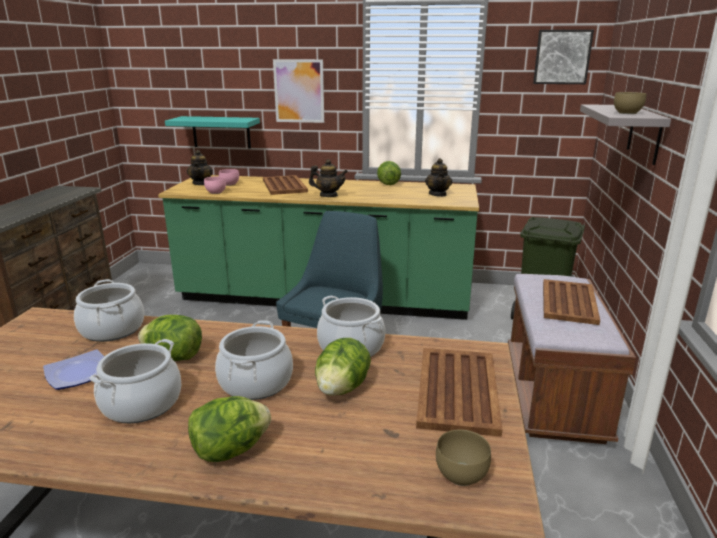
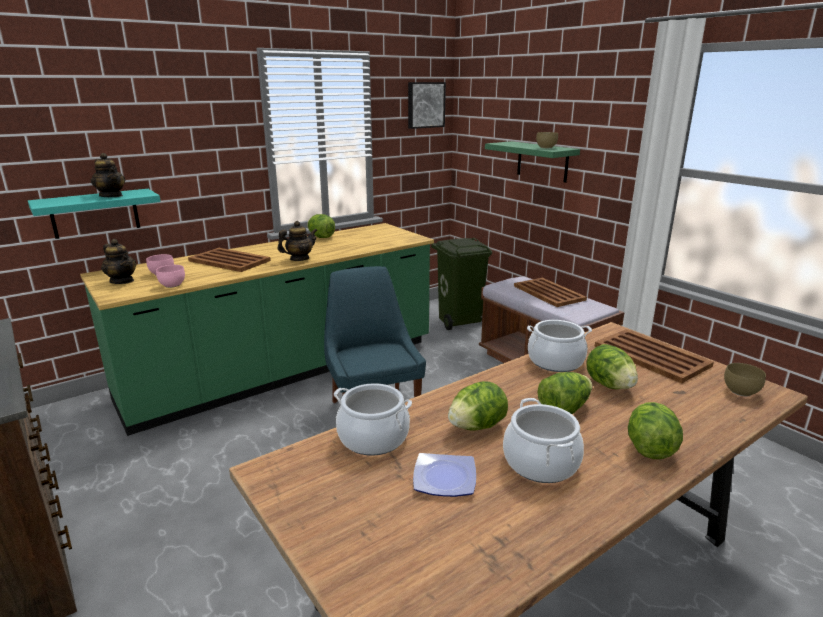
camera: 45 degrees left, 0 degrees up
(255, 382) = (564, 409): cooking pot -> lettuce
(299, 91) = (196, 152): picture -> none
(438, 194) = (382, 237): teapot -> teapot (111, 196)
(644, 134) = (542, 161): grey shelf -> green shelf

